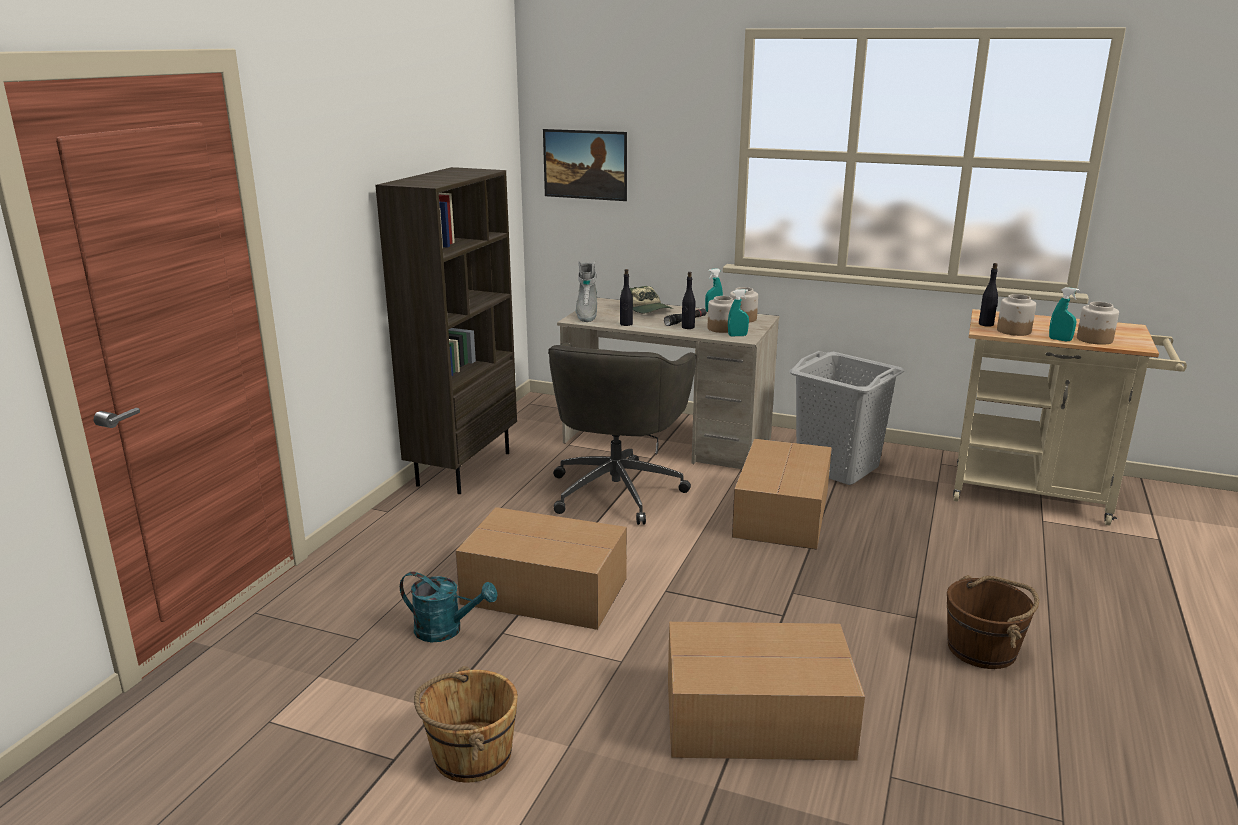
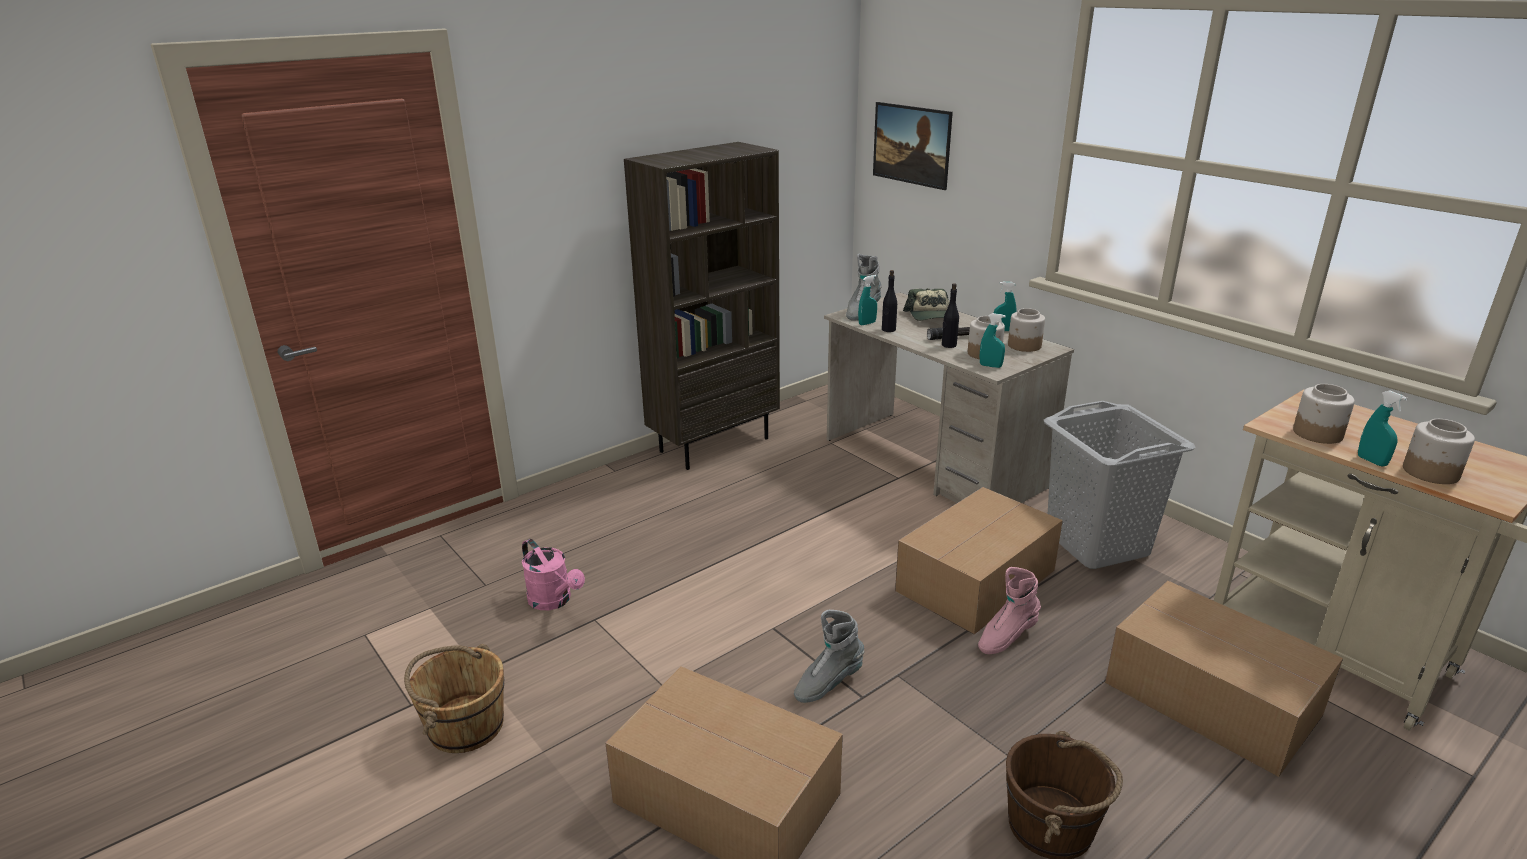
camera: 30 degrees right, 5 degrees up
(446, 630) = (554, 601): turquoise watering can -> pink watering can
(543, 590) = (666, 589): cardboard box -> cardboard box (1209, 696)
(602, 322) = (867, 323): none -> turquoise spray bottle
(617, 490) = (831, 504): grey office chair -> none
(748, 615) = (828, 683): none -> grey boot
(839, 544) = (1006, 637): none -> pink boot
(986, 324) = (1289, 416): black bottle -> none

